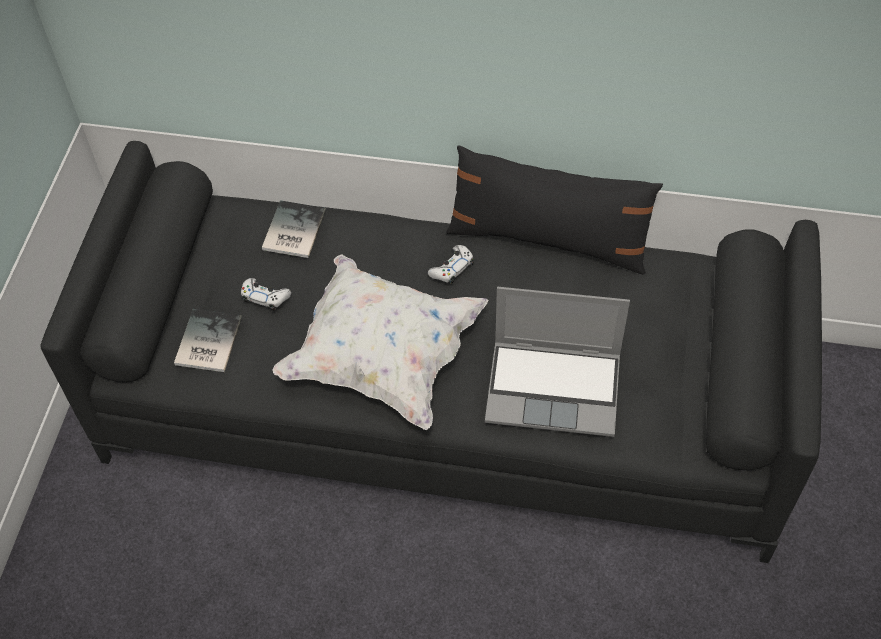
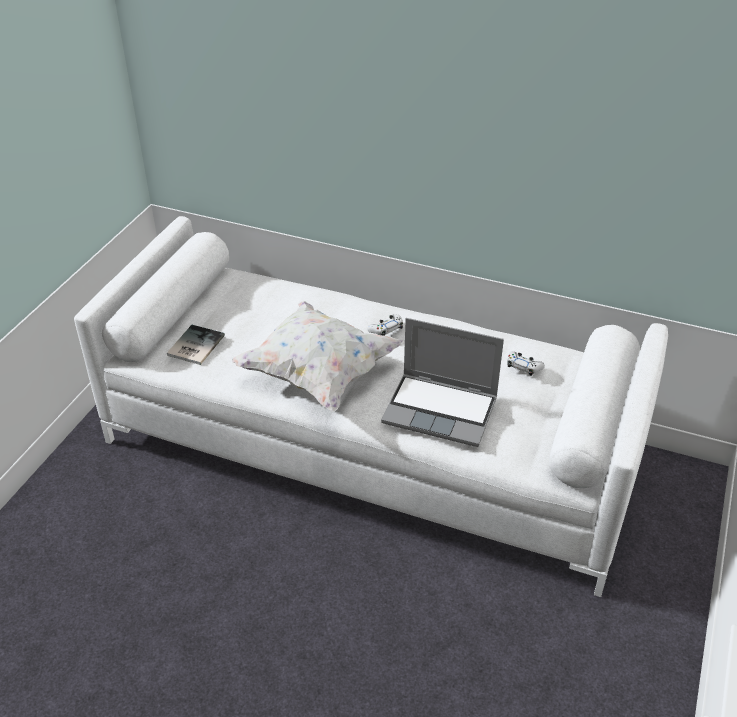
camera: 10 degrees right, 15 degrees down
(265, 297) = (245, 326): white game controller -> white game controller (523, 366)
(291, 231) = (277, 292): book -> none
(445, 403) = (369, 446): black sofa -> white sofa
(548, 240) = (463, 323): black pillow -> none

